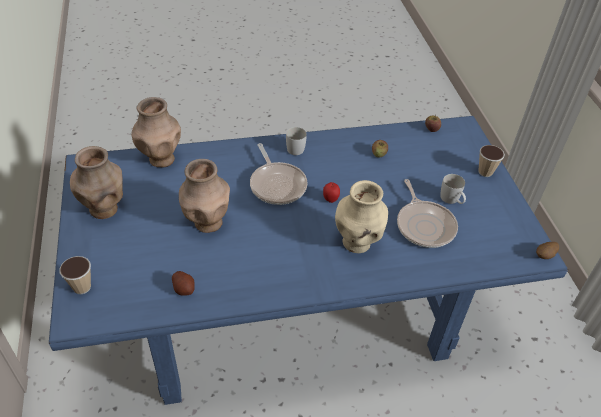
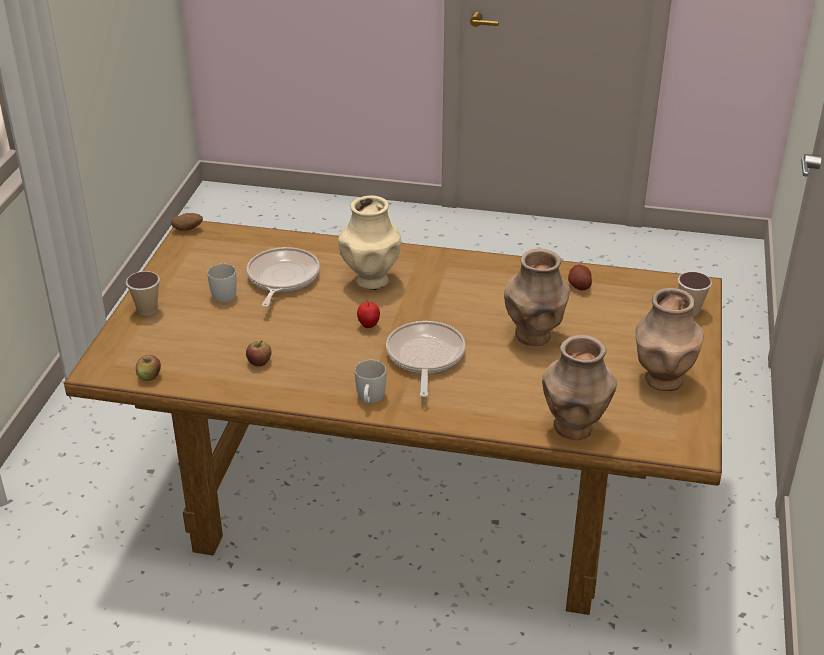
camera: 155 degrees left, 10 degrees down
(296, 308) = (409, 497): blue dining table -> brown dining table

